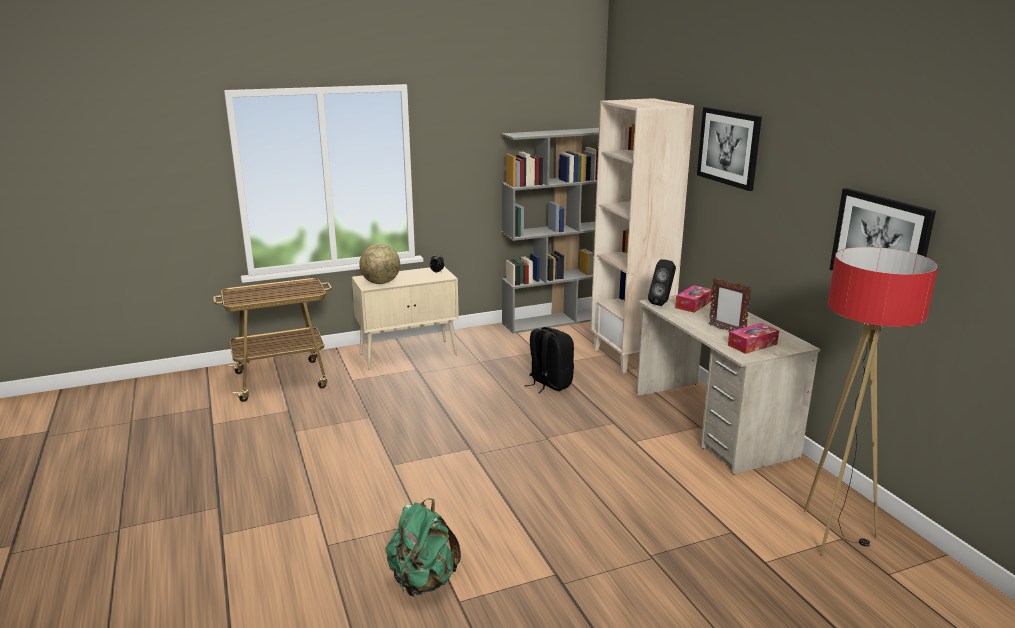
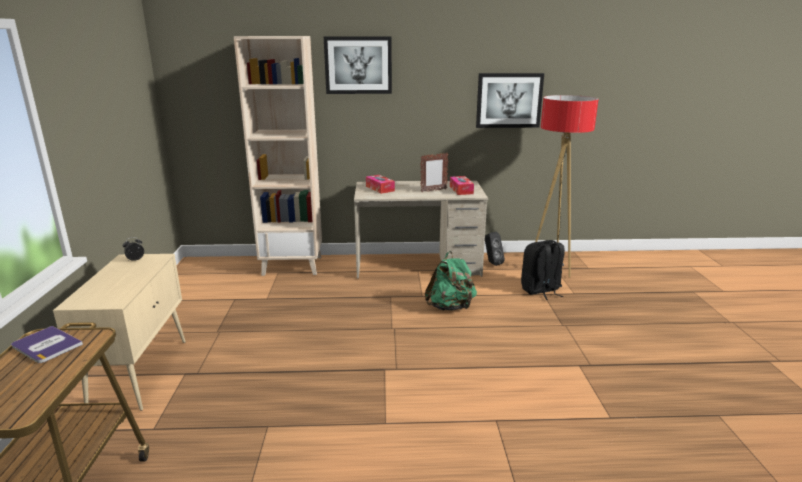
camera: 70 degrees left, 0 degrees up
(299, 286) = (46, 345): none -> book
(381, 283) = (116, 293): globe -> none
(423, 581) = (583, 433): green backpack -> green backpack (450, 307)
(549, 384) = (302, 307): black backpack -> black backpack (541, 290)
(553, 321) = (181, 278): grey bookcase -> none
(662, 303) = (368, 194): black speaker -> black speaker (492, 263)

